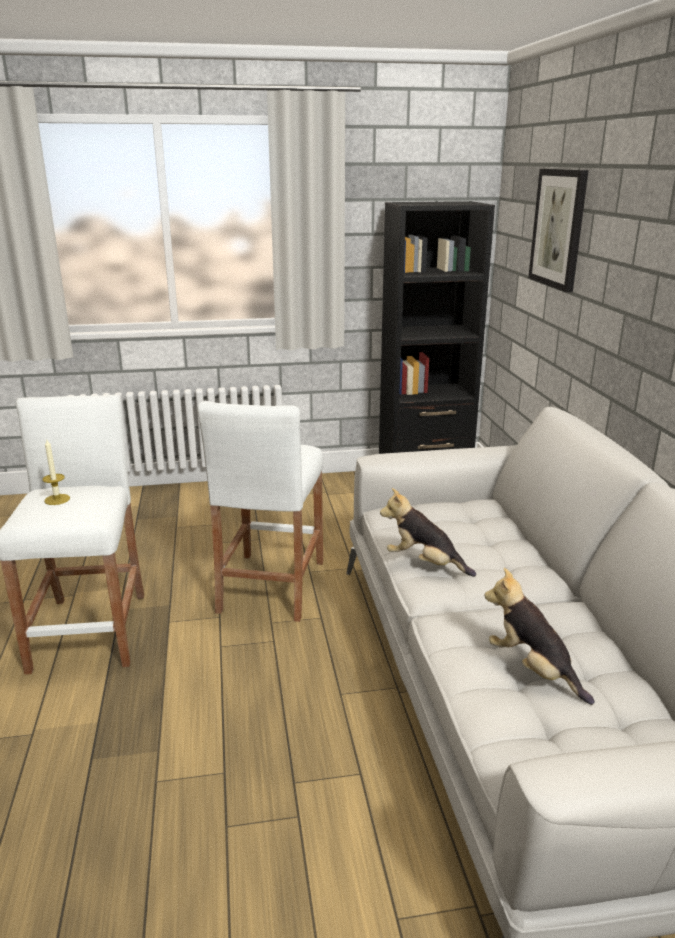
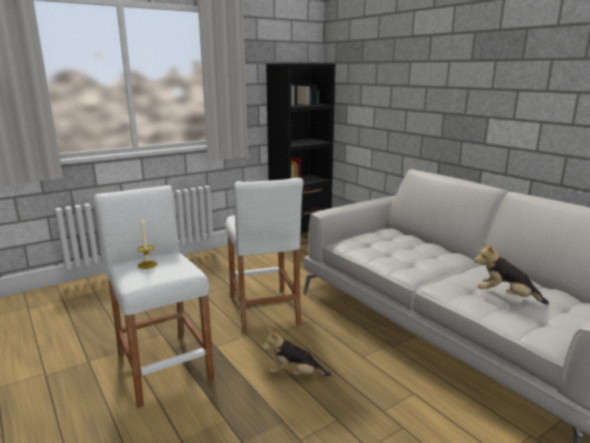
camera: 25 degrees left, 5 degrees down
(424, 563) = (394, 262): plush toy -> plush toy (295, 374)
(558, 228) = (382, 74): picture -> none

